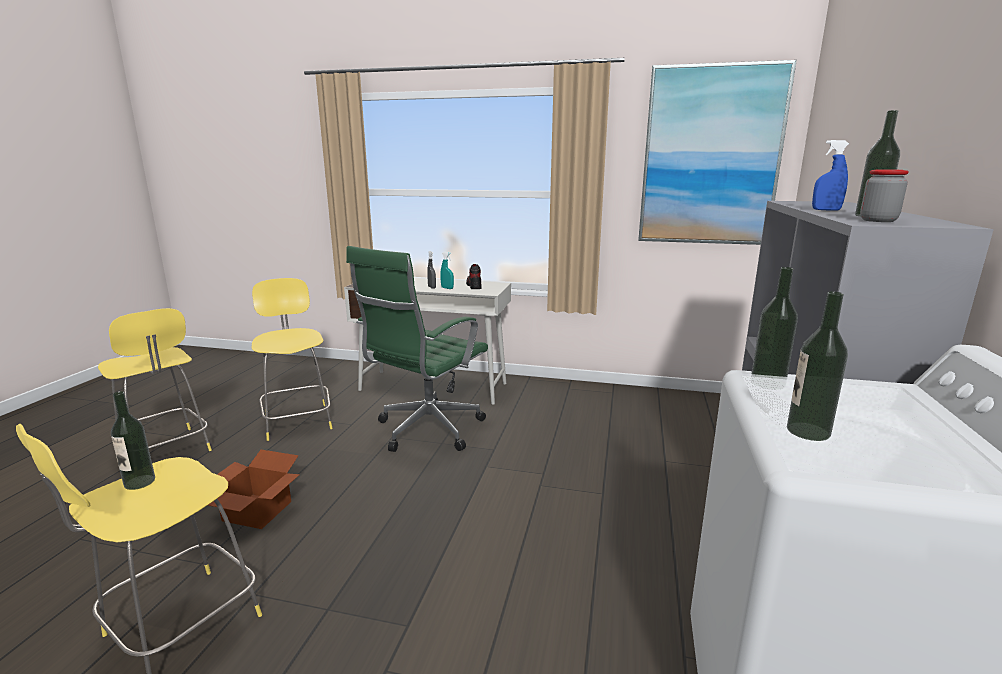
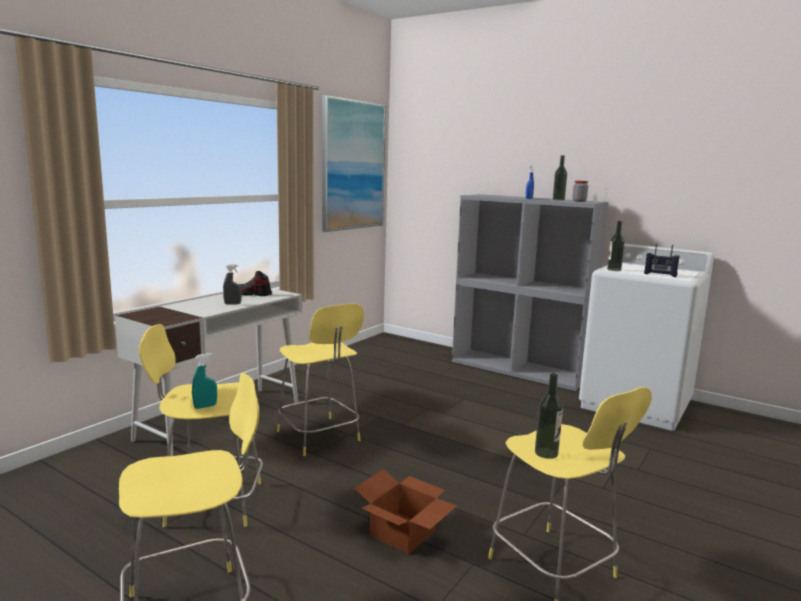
camera: 70 degrees left, 5 degrees down
(426, 431) = (319, 437): green office chair -> yellow stool
(447, 288) = (246, 301): turquoise spray bottle -> turquoise spray bottle (205, 406)
(808, 431) = (660, 275): bottle -> radio

